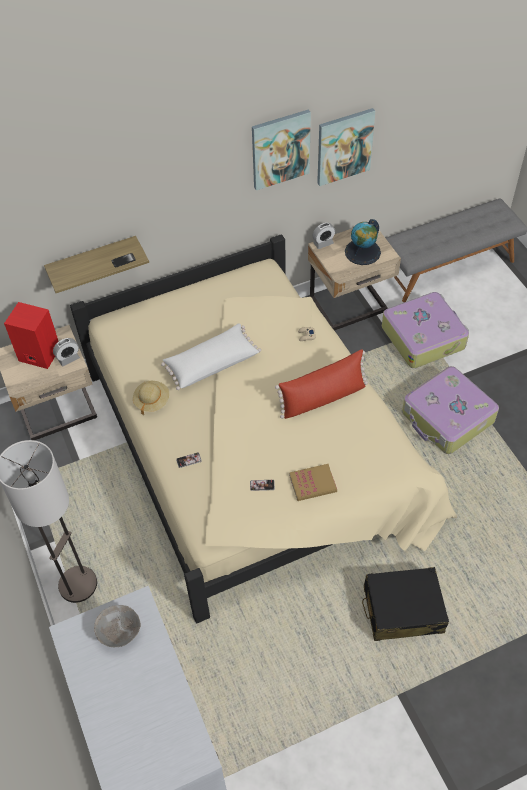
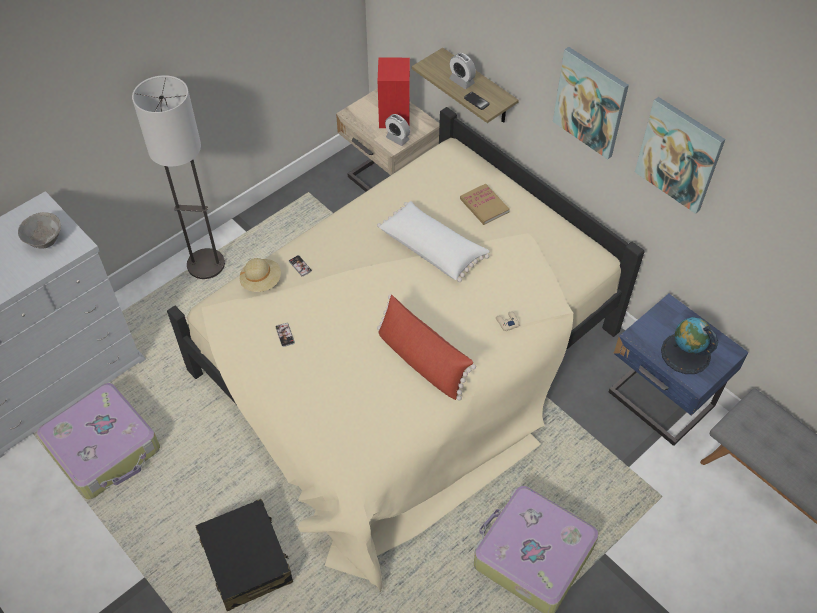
camera: 70 degrees right, 0 degrees up
(152, 401) = (364, 215): beige hat -> beige hat (261, 281)
(312, 483) = (300, 380): book -> book (484, 205)
(323, 243) = (677, 308): alarm clock -> alarm clock (461, 81)
(344, 146) = (751, 227): picture -> picture (590, 102)
(350, 306) = (659, 402): beige nightstand -> blue nightstand
(423, 336) = (652, 499): suitcase -> suitcase (105, 448)

